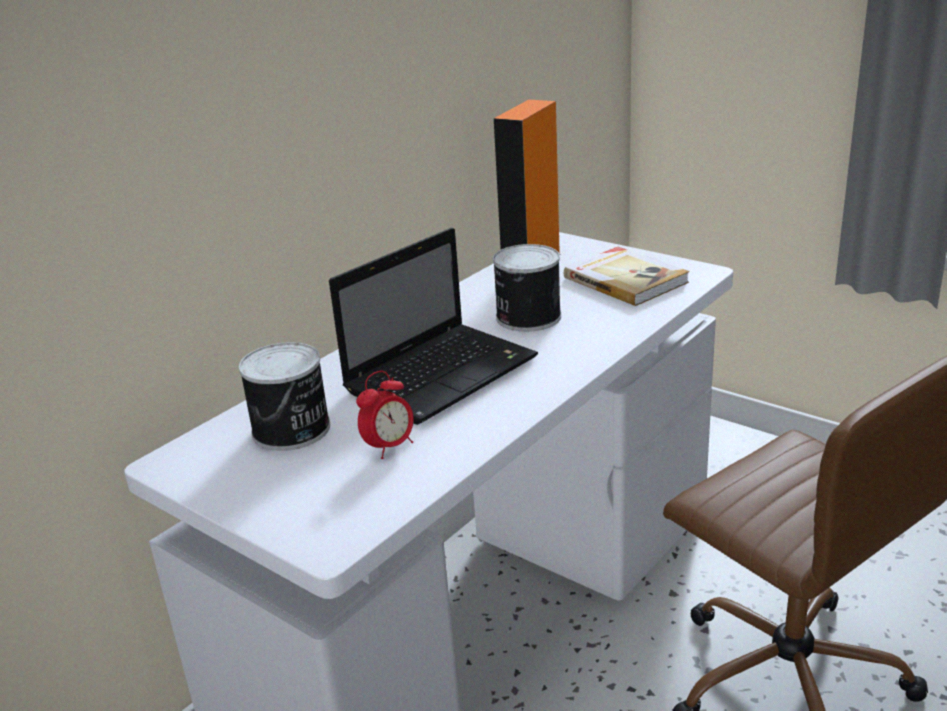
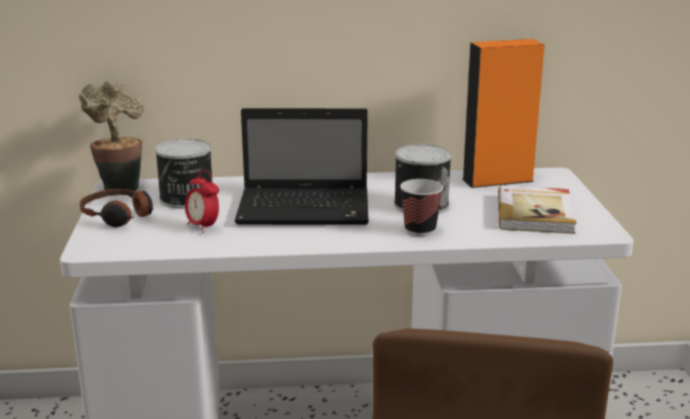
camera: 45 degrees right, 5 degrees down
(175, 462) = (119, 187): none -> potted plant
(263, 492) = (118, 216): none -> headphones
(389, 447) = (203, 227): alarm clock -> alarm clock turned 45 degrees clockwise
(582, 339) = (420, 230): none -> cup

